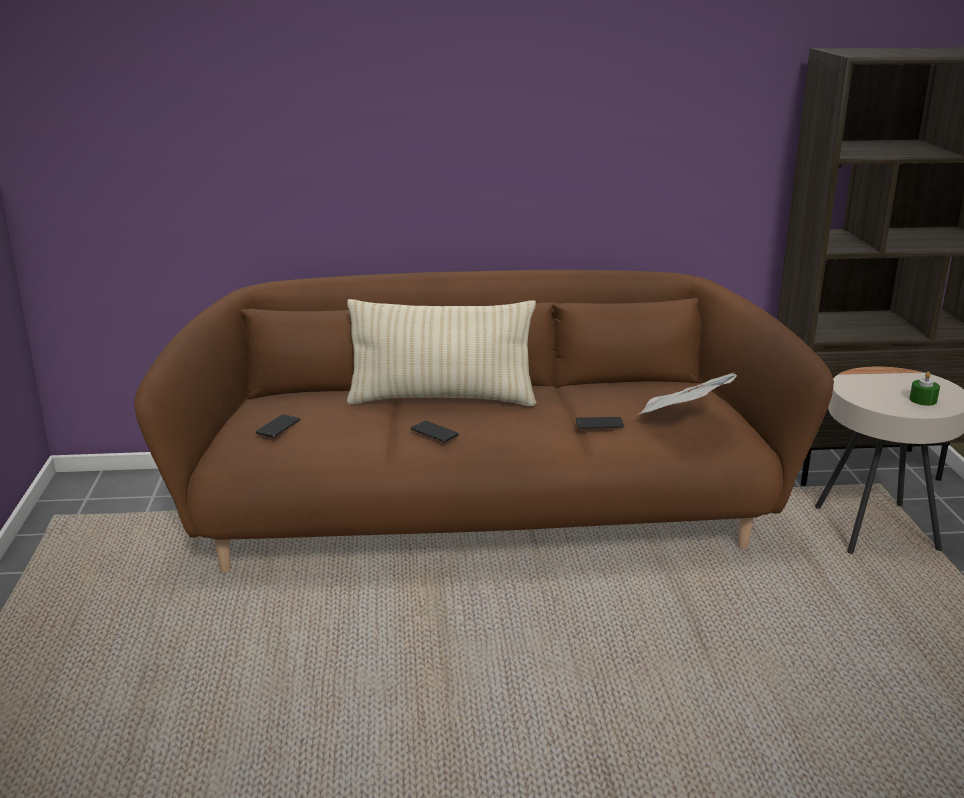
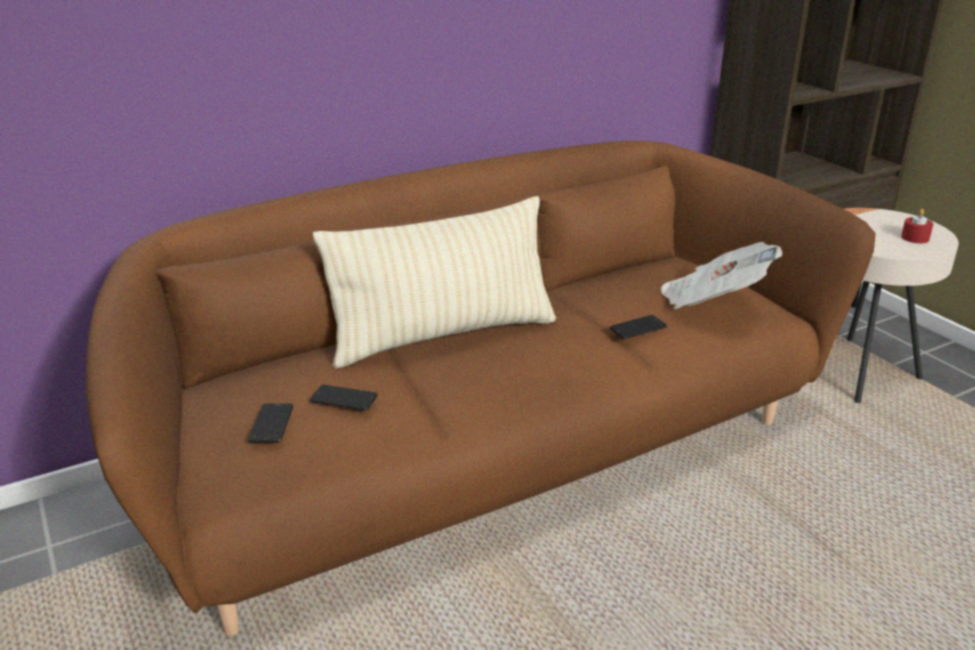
camera: 25 degrees left, 5 degrees up
(434, 432) = (474, 383): phone -> phone (343, 399)
(923, 400) = (915, 238): green candle -> red candle

